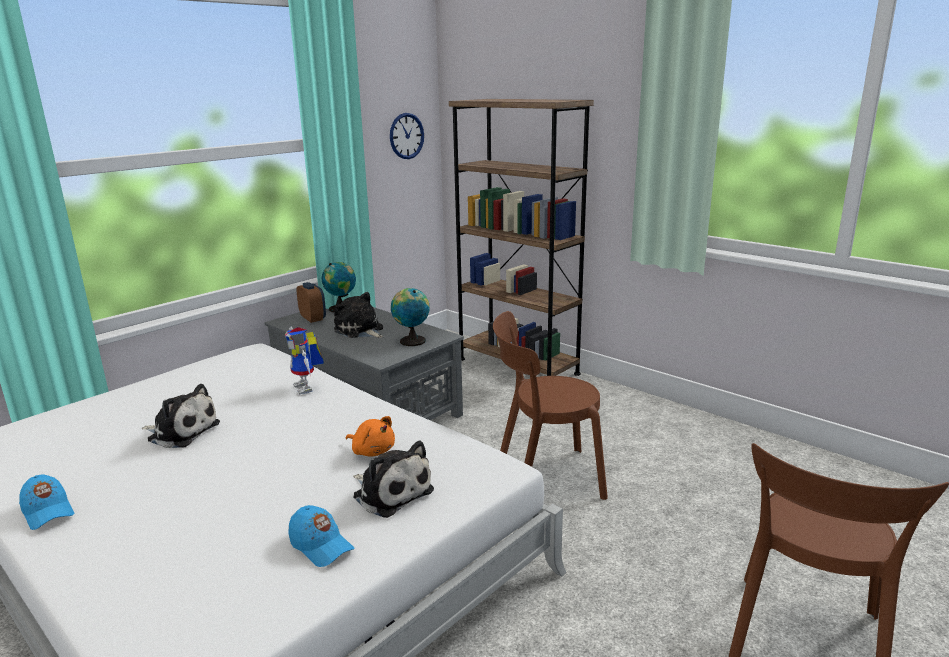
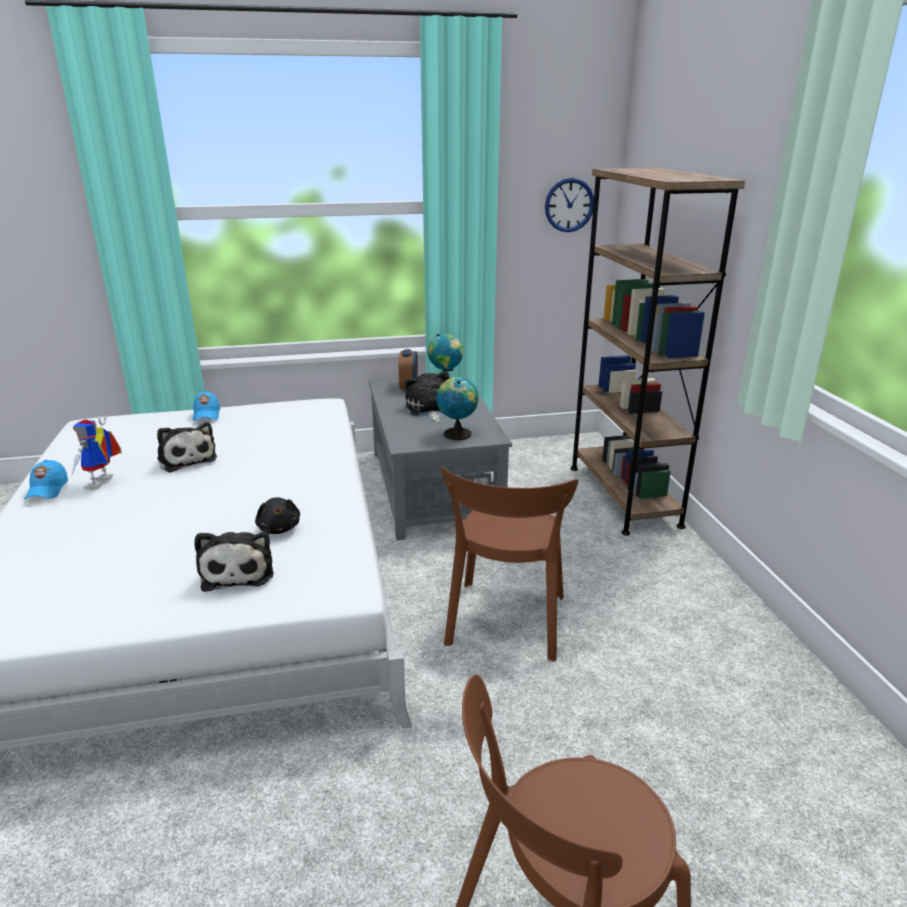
camera: 35 degrees right, 5 degrees up
(308, 388) = (313, 452): toy robot -> toy robot (102, 484)
(321, 546) = (136, 592): blue cap -> blue cap (206, 415)
(372, 451) = (279, 528): orange plush toy -> black plush toy
(544, 478) = (505, 624): brown chair -> brown chair turned 105 degrees counterclockwise

